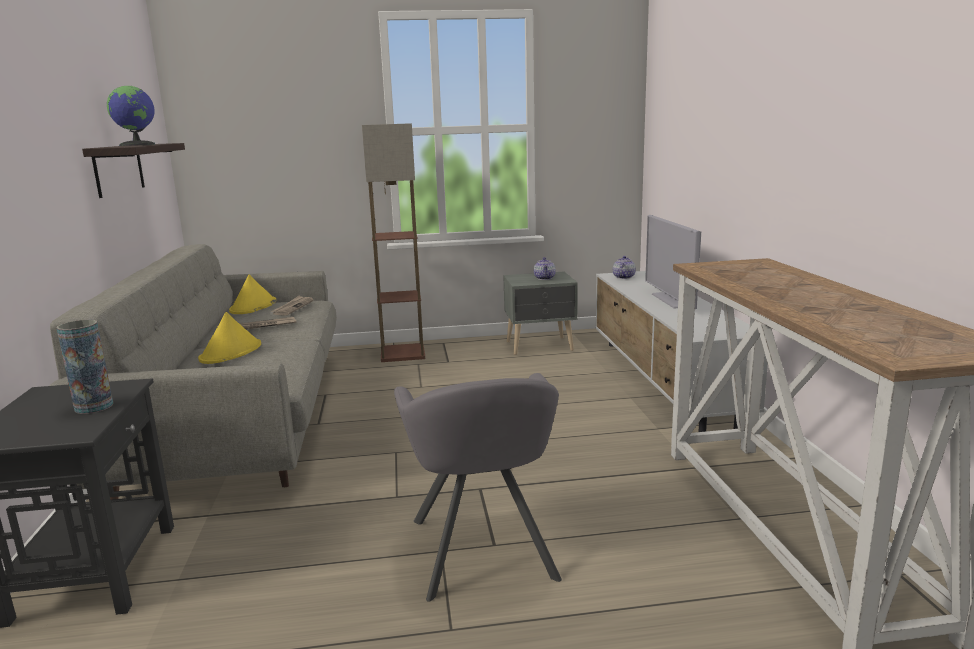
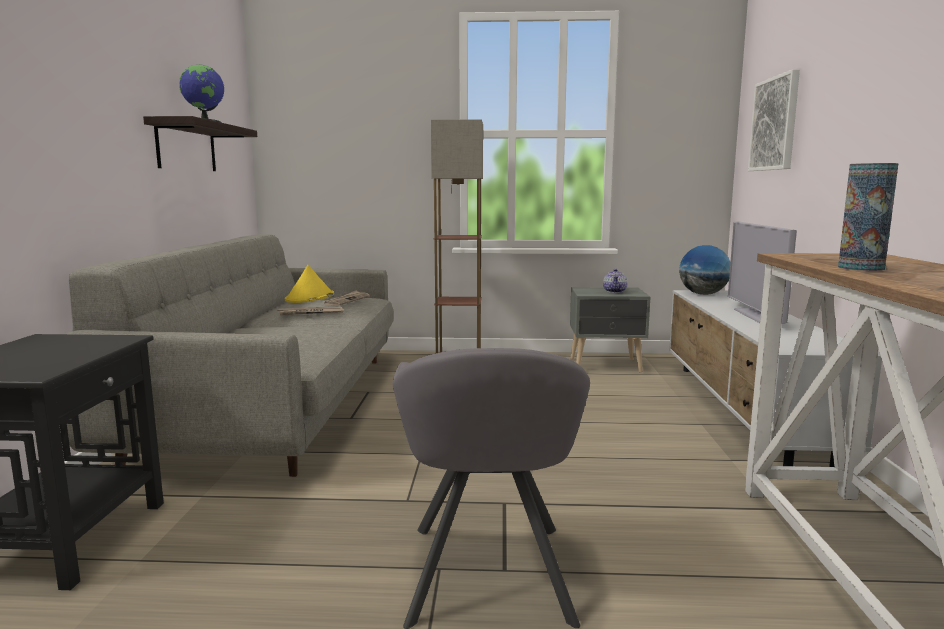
camera: 10 degrees right, 5 degrees down
(94, 406) = (73, 353): vase -> vase (860, 268)
(231, 352) = (265, 331): yellow hat -> none
(623, 277) = (703, 294): teapot -> globe
(678, 123) = (775, 124): none -> picture

